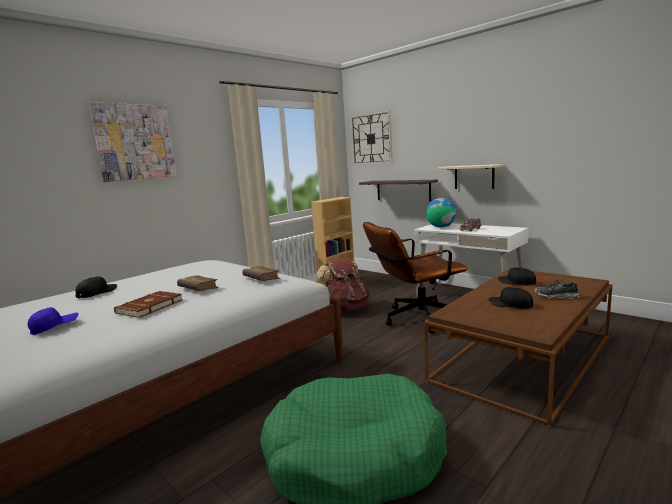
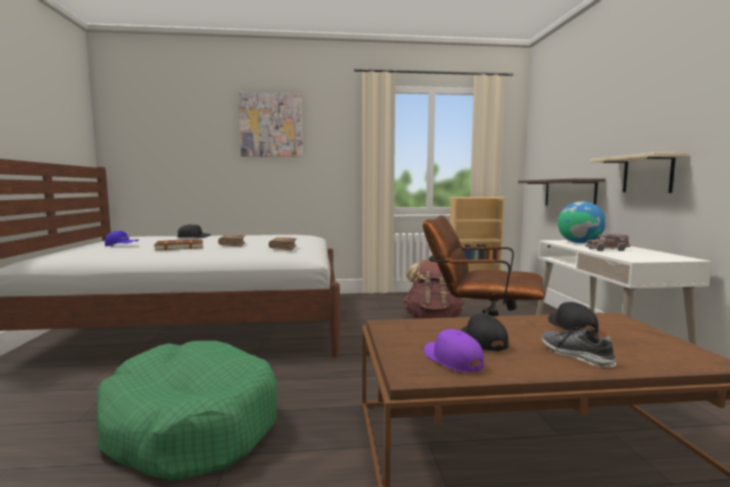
camera: 40 degrees right, 5 degrees down
(371, 139) = (547, 127): wall clock -> none
(528, 319) = (452, 359): none -> purple cap

